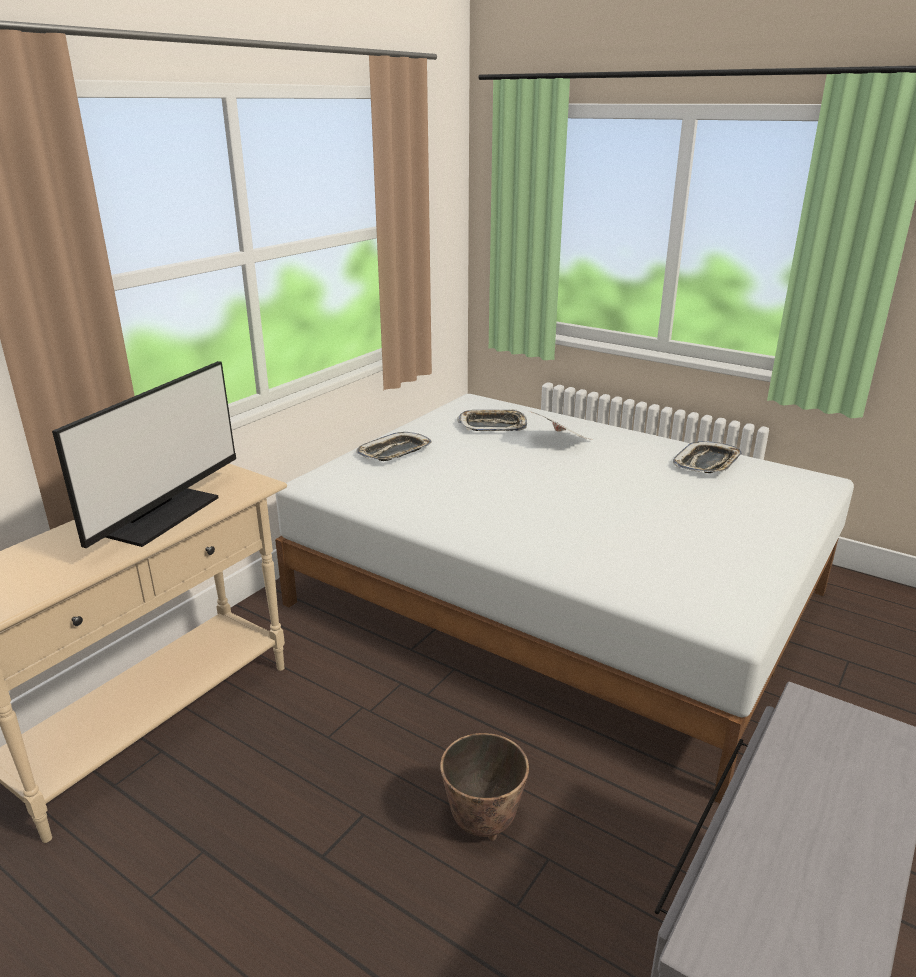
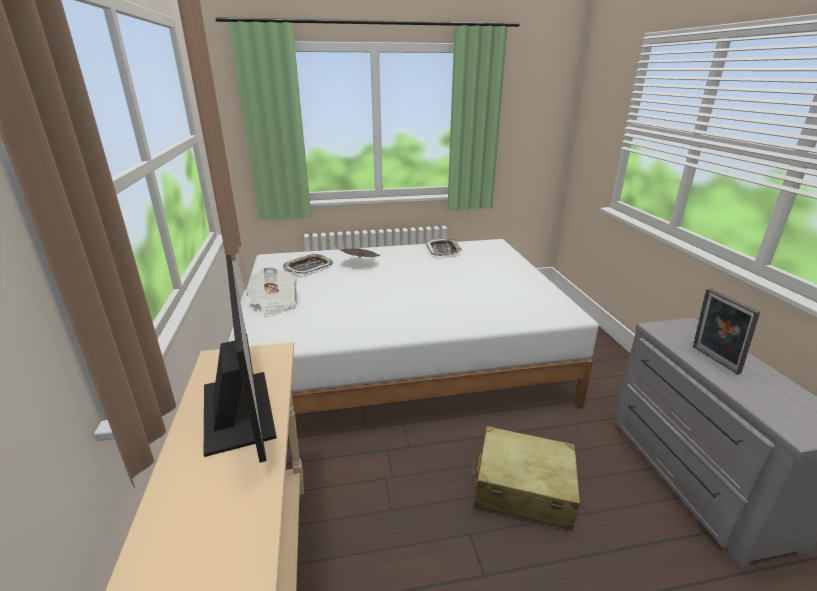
camera: 45 degrees left, 0 degrees up
(395, 452) = (274, 304): tray -> newspaper
(483, 822) = (523, 488): planter -> beige suitcase
(806, 793) = (713, 360): none -> picture frame

